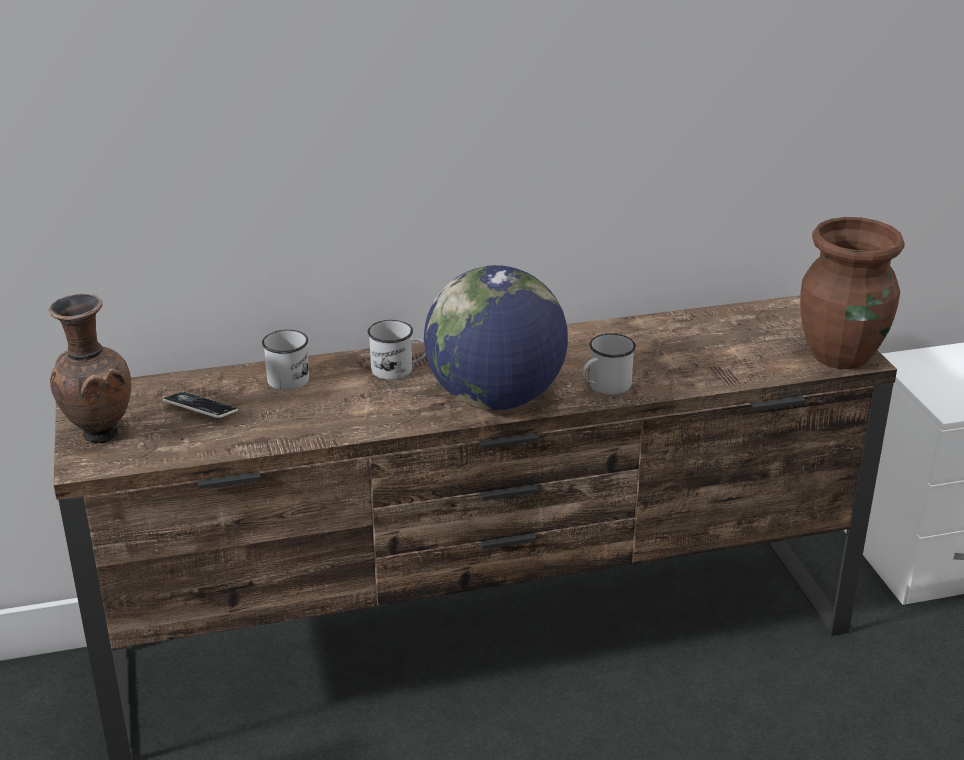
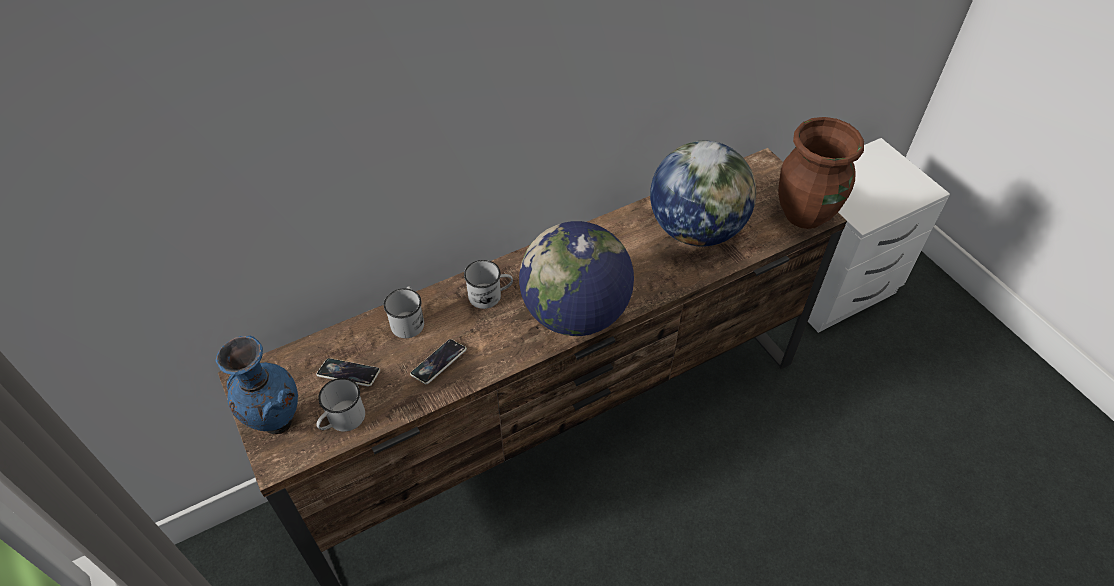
camera: 15 degrees left, 20 degrees up
(98, 434) = (275, 423): brown vase -> blue vase
(309, 416) = (439, 363): none -> phone
(604, 386) = (651, 282): white mug -> white mug (342, 420)
(686, 350) = (696, 230): none -> globe

